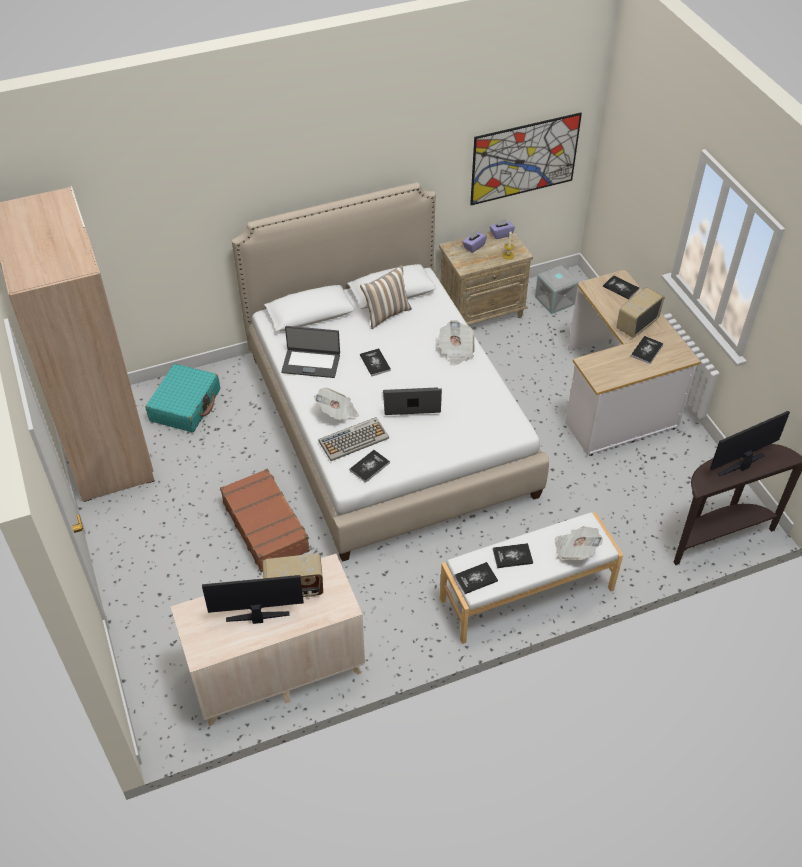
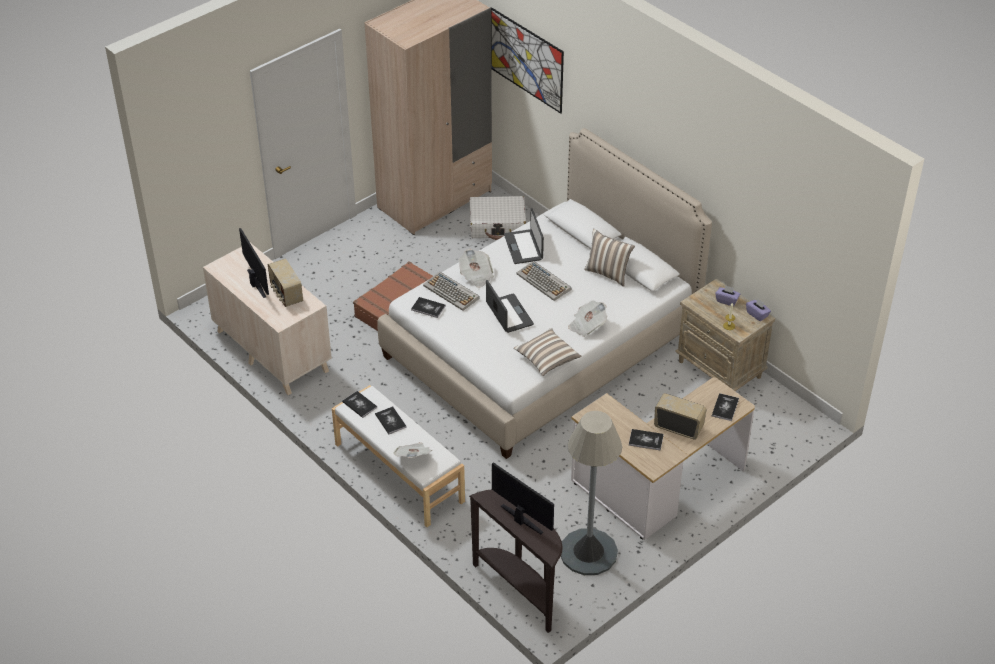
camera: 70 degrees right, 5 degrees down
(185, 405) = (497, 225): turquoise suitcase -> white suitcase
(375, 363) = (544, 282): book -> keyboard
(492, 394) = (547, 359): none -> pillow
(524, 159) = (796, 264): picture -> picture (526, 60)
(555, 300) = (771, 418): grey storage box -> none
(681, 471) = (588, 552): none -> grey floor lamp

